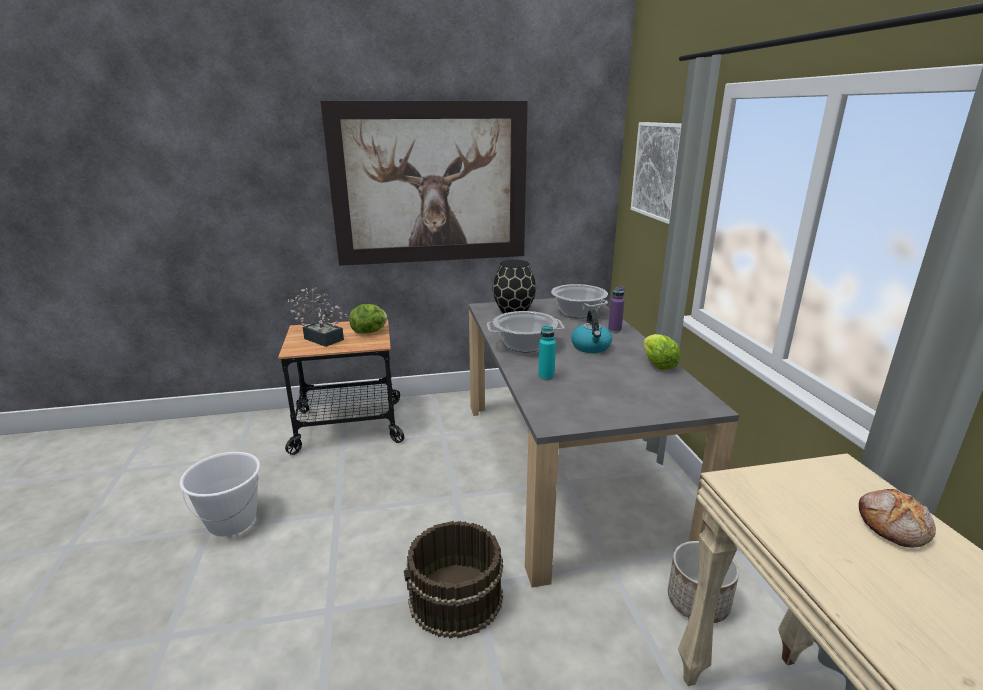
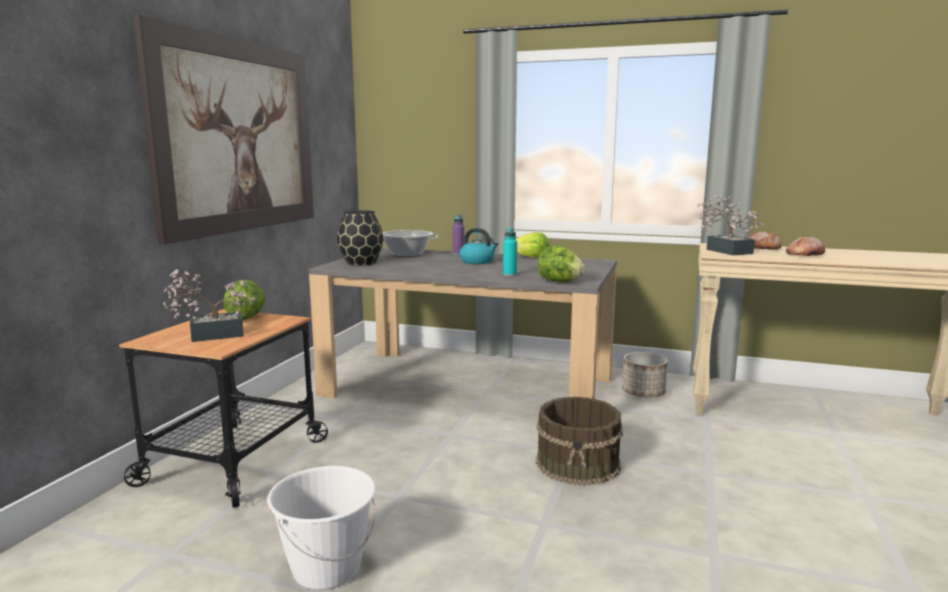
camera: 60 degrees left, 10 degrees down
(524, 345) = (443, 270): cooking pot -> none
(544, 409) = (559, 281): none -> lettuce
(659, 171) = (429, 123): picture -> none
(795, 488) = (726, 251): none -> potted plant
(902, 590) = (804, 255): none -> bread

